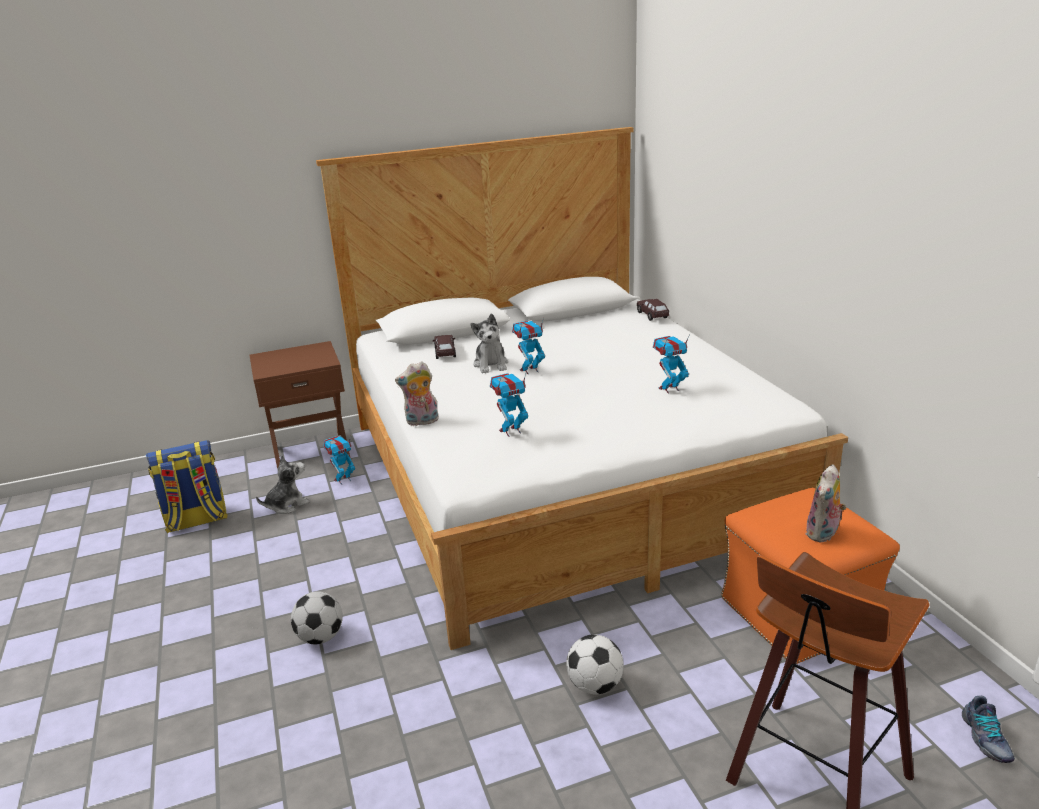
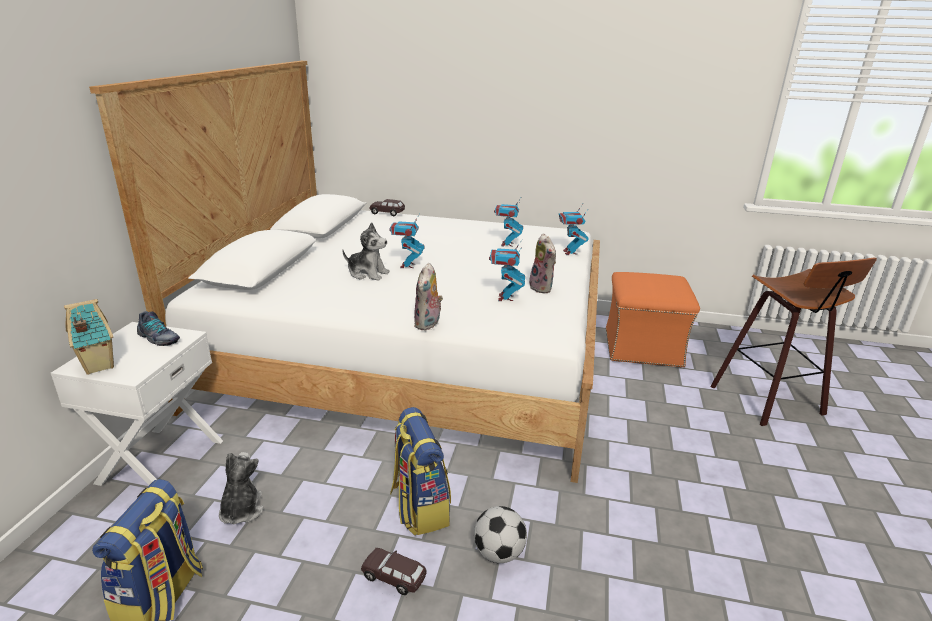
camera: 60 degrees left, 0 degrees up
(266, 360) = (97, 366): none -> toy house
(311, 452) = (160, 461): brown nightstand -> white nightstand
(343, 480) = (253, 457): toy robot -> toy robot (570, 252)
(345, 575) = (419, 508): none -> backpack
(445, 353) = (308, 281): brown toy car -> brown toy car (394, 577)
(595, 685) = (659, 436): football -> none
(823, 534) = (669, 285): plush toy -> plush toy (542, 288)
(985, 738) = (761, 349): shoe -> shoe (158, 338)

